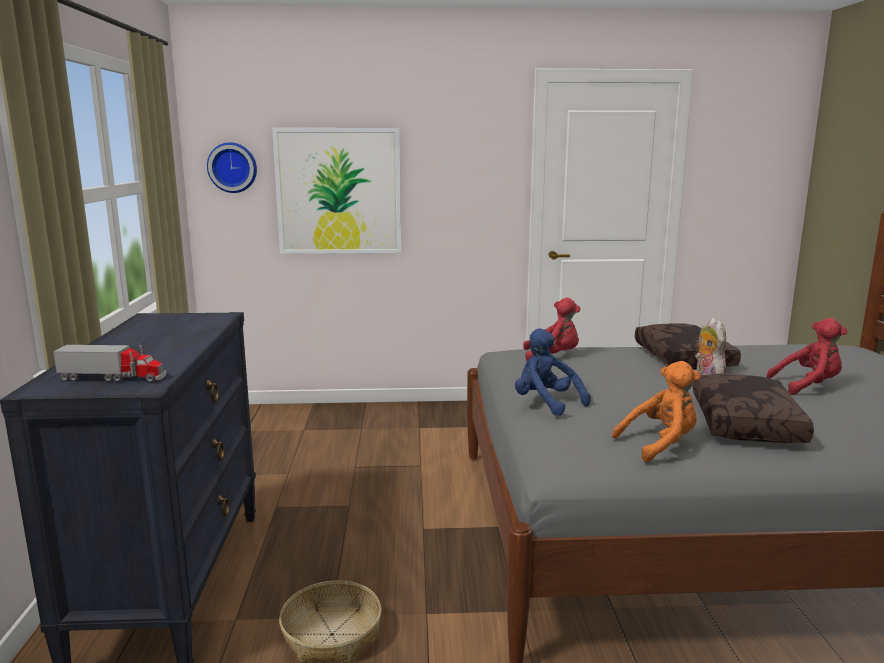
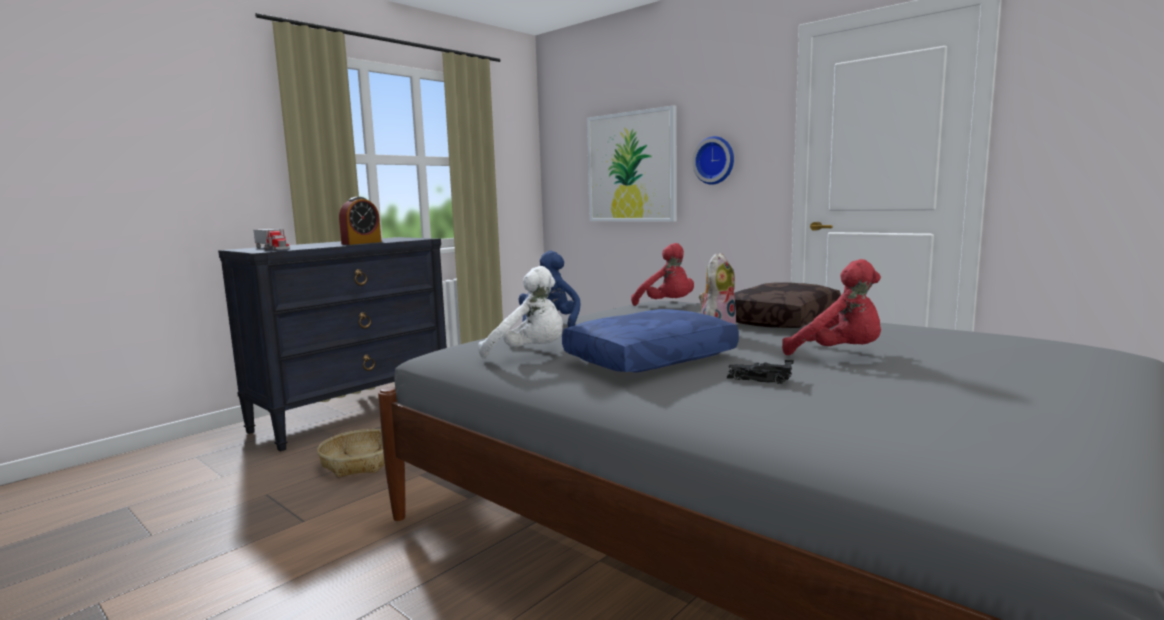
camera: 45 degrees right, 5 degrees down
(187, 339) = (361, 243): none -> alarm clock
(233, 167) = (565, 152): wall clock -> wall clock (715, 160)
(660, 445) = (530, 354): orange plush toy -> white plush toy
(747, 423) = (650, 359): brown pillow -> blue pillow
(842, 421) = (759, 379): none -> black toy car

